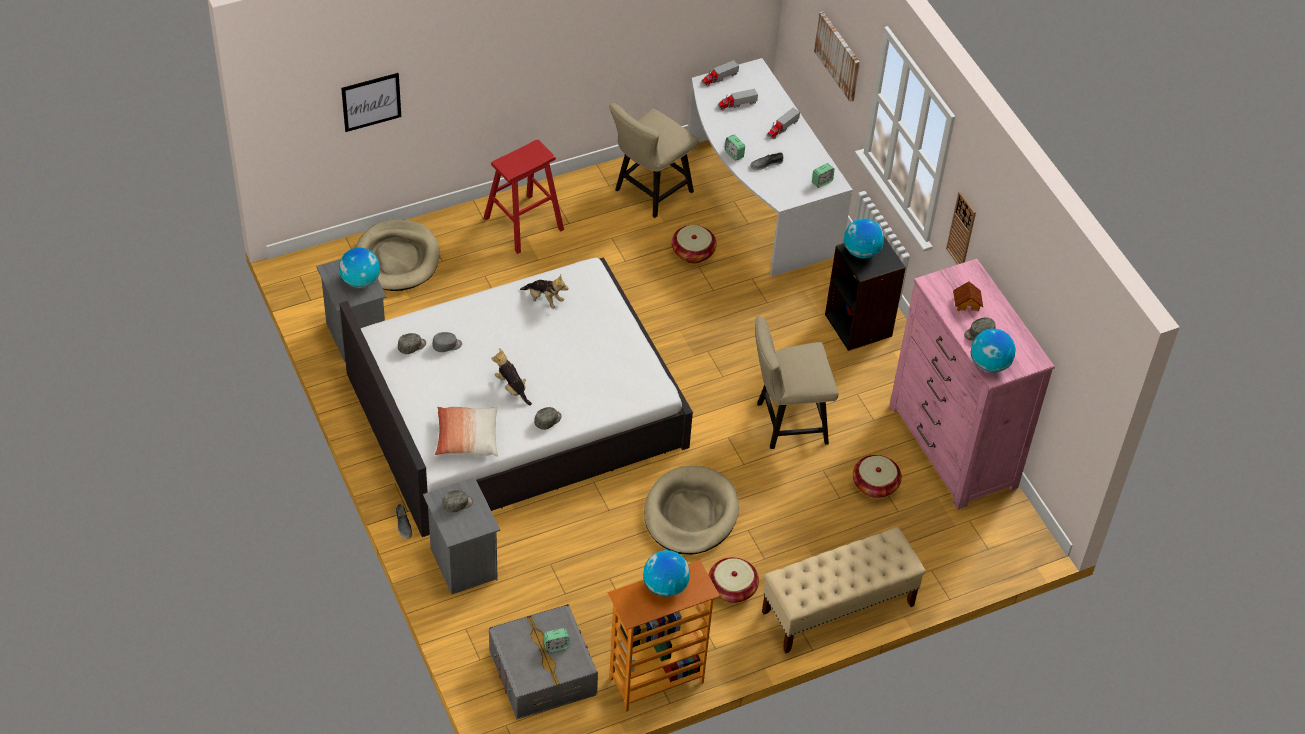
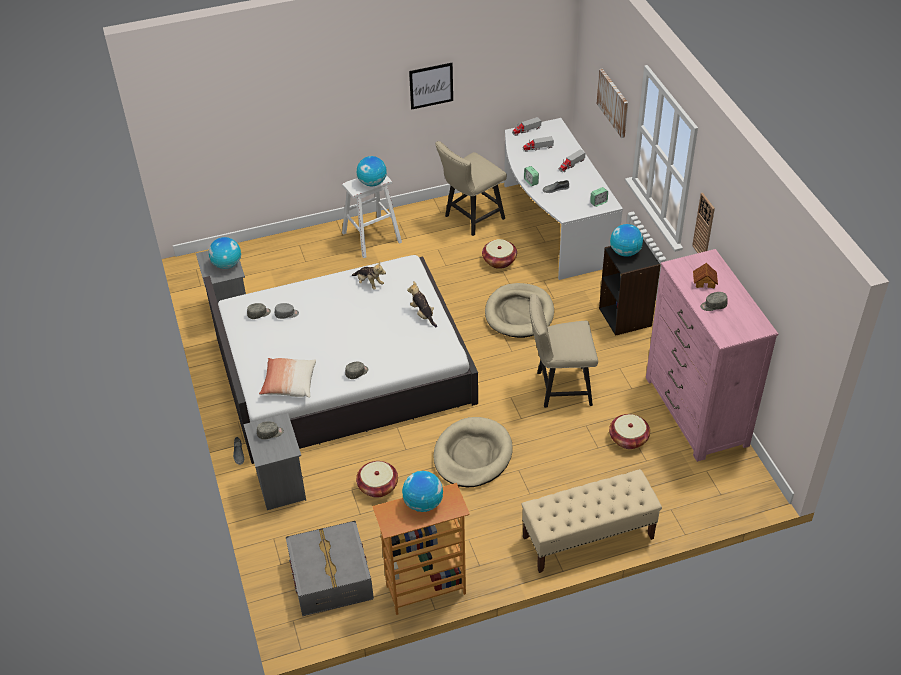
camera: 10 degrees right, 5 degrees down
(371, 102) = (245, 129): picture -> picture (431, 85)
(397, 259) = (271, 259): beige dog bed -> beige dog bed (519, 313)
(512, 388) = (332, 347): plush toy -> plush toy (423, 314)
(523, 224) = (372, 237): red stool -> white stool
(556, 646) = (339, 554): alarm clock -> none
(732, 588) = (499, 516): basket -> basket (377, 486)
(989, 364) = (721, 330): globe -> globe (372, 183)

